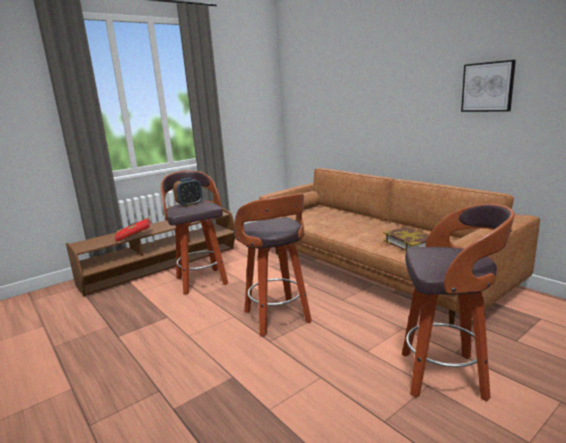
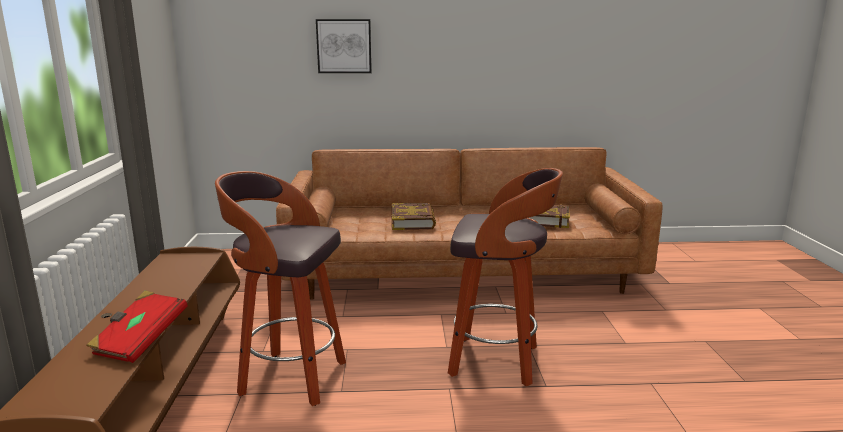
camera: 55 degrees left, 0 degrees up
(189, 204) = (279, 234): alarm clock -> none
(334, 222) = (413, 221): none -> book
(445, 375) = (696, 328): stool -> none
(487, 87) = (549, 35): picture -> picture (344, 46)

